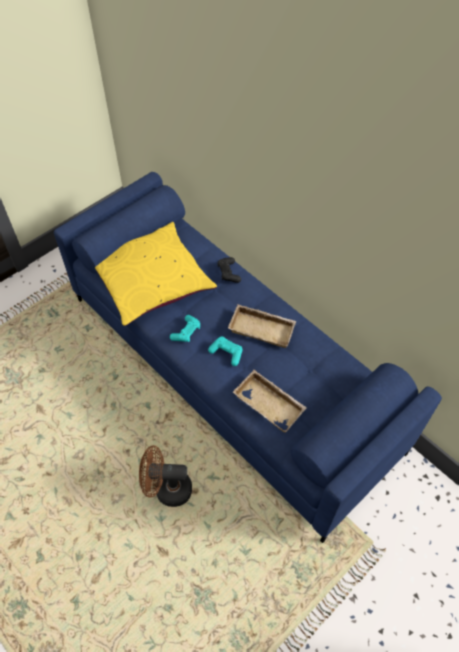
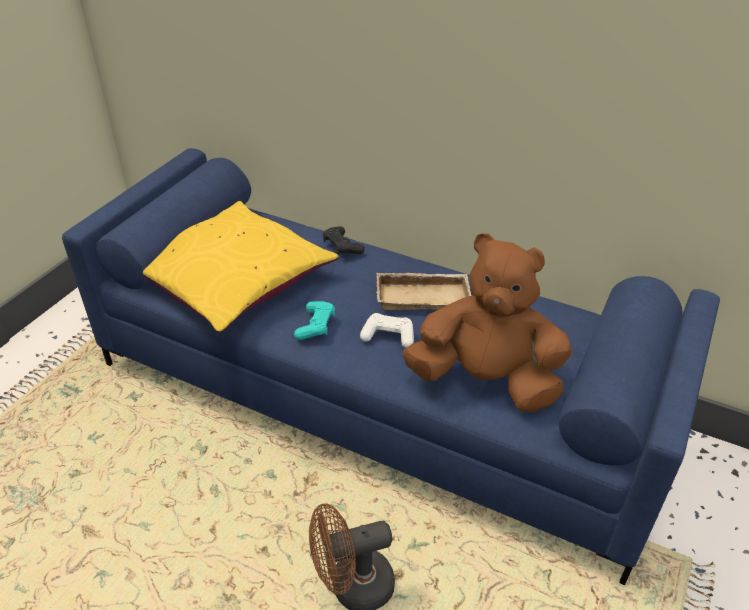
camera: 20 degrees left, 15 degrees down
(226, 353) = (388, 336): turquoise game controller -> white game controller
(270, 403) = (485, 381): beige tray -> brown plush toy

